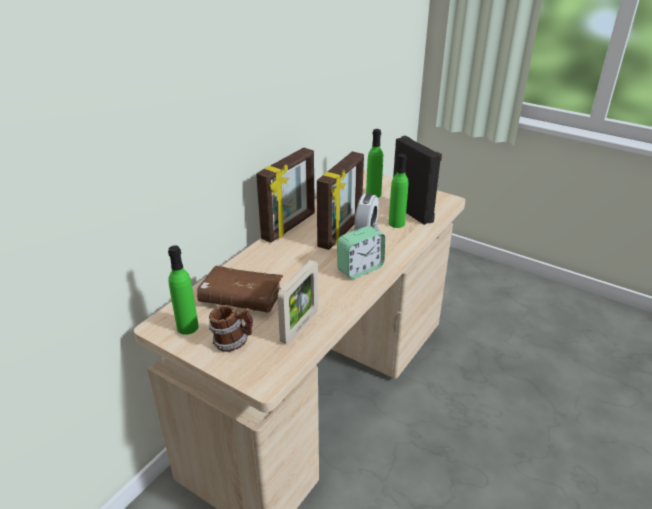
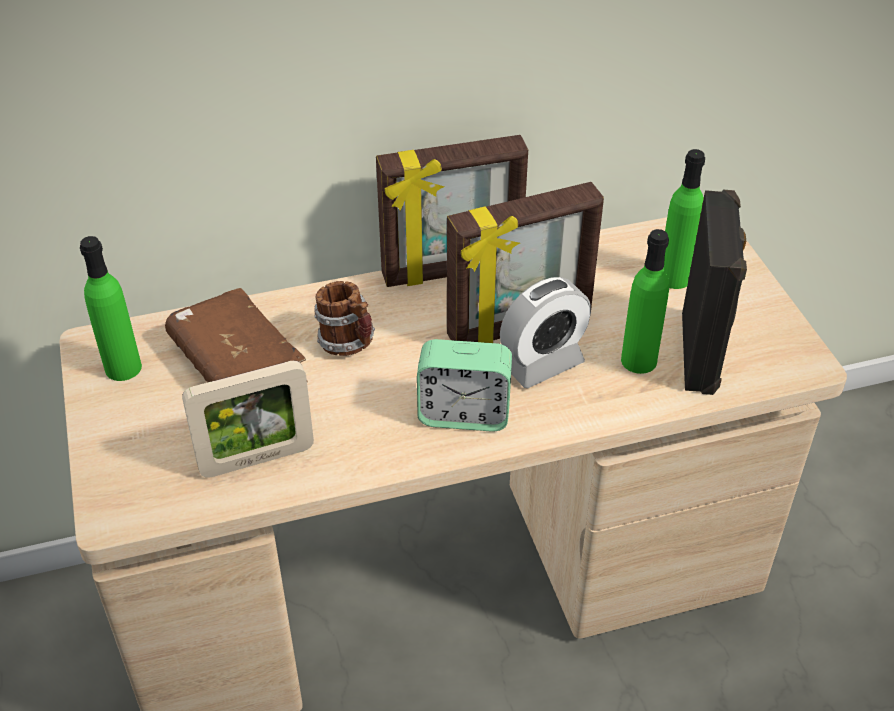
camera: 40 degrees right, 10 degrees up
(233, 342) = (147, 429): mug -> mug (349, 344)

